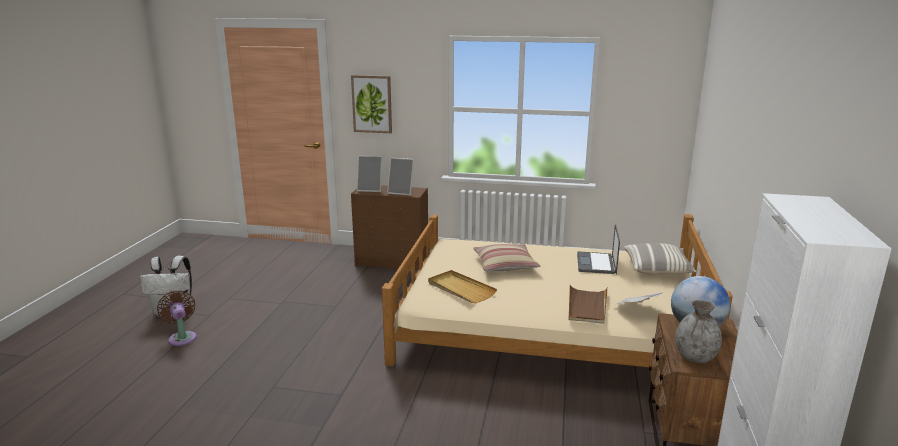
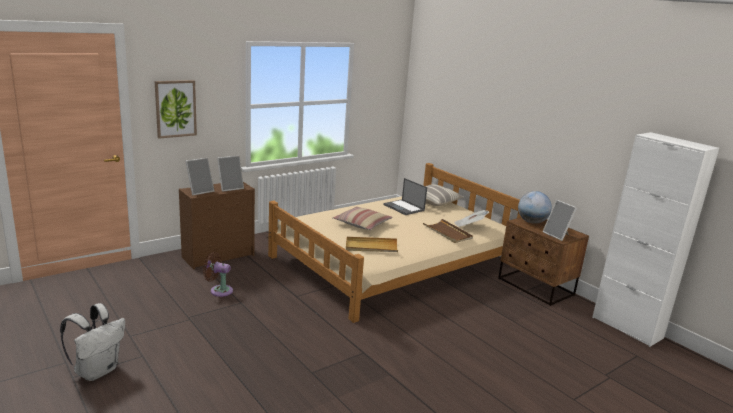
camera: 50 degrees left, 0 degrees up
(182, 337) = (158, 383): brown fan -> brown fan (219, 290)
(695, 358) = (557, 235): grey vase -> picture frame

